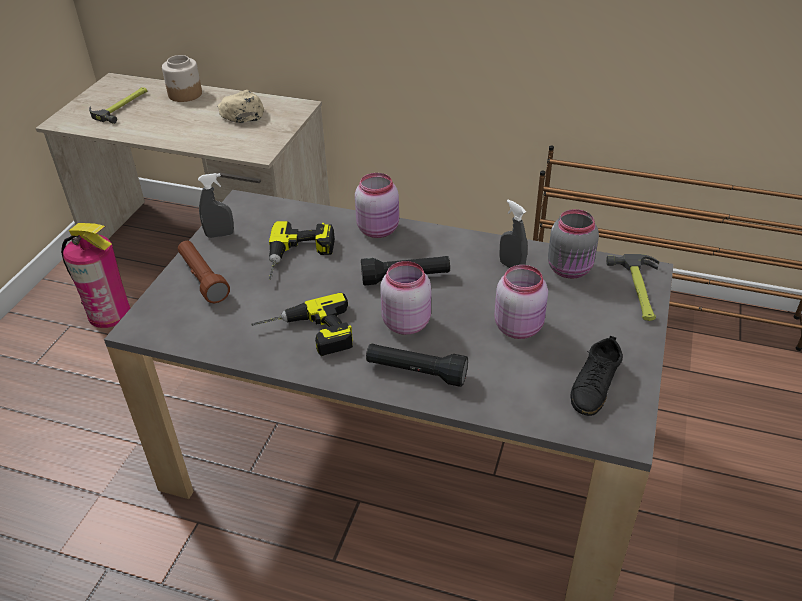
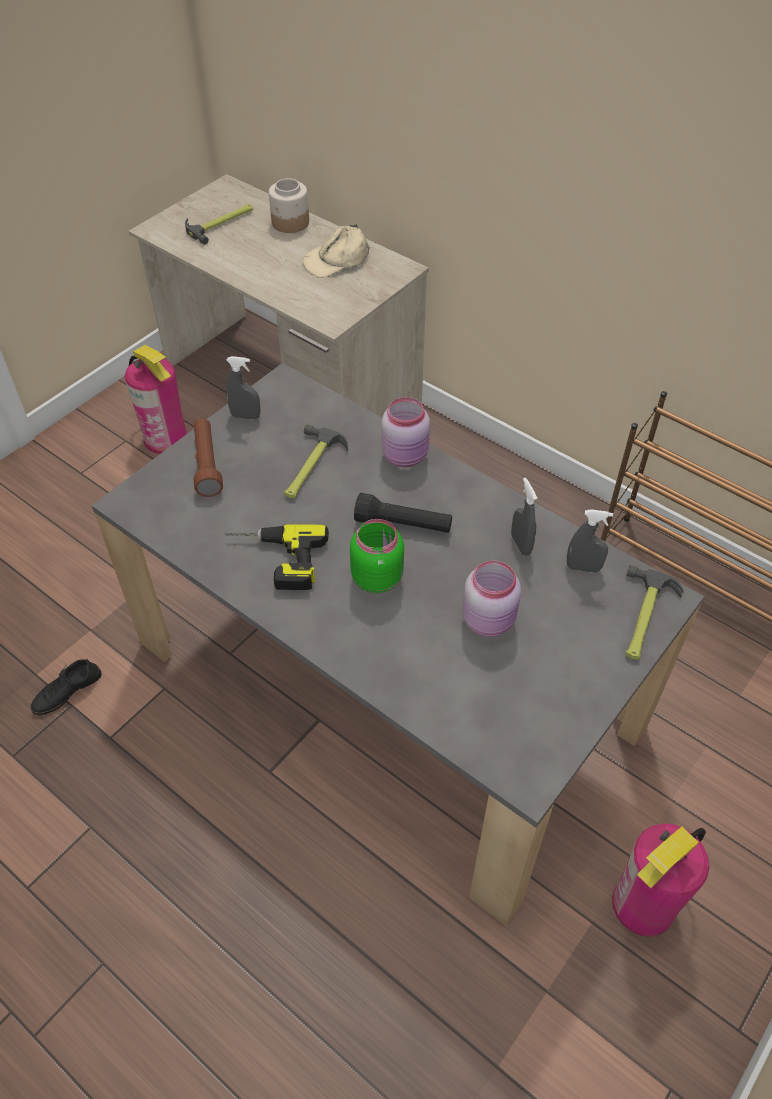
camera: 20 degrees right, 10 degrees up
(240, 111) = (337, 260): beige cap -> beige cap turned 120 degrees counterclockwise
(300, 257) = (310, 467): power drill -> hammer
(406, 322) = (377, 577): pink jar -> green jar
(416, 372) = (358, 638): black flashlight -> none
(570, 269) = (583, 568): grey jar -> grey spray bottle
(594, 385) = (530, 714): black shoe -> black shoe (67, 691)
(706, 553) = (643, 904): none -> fire extinguisher

